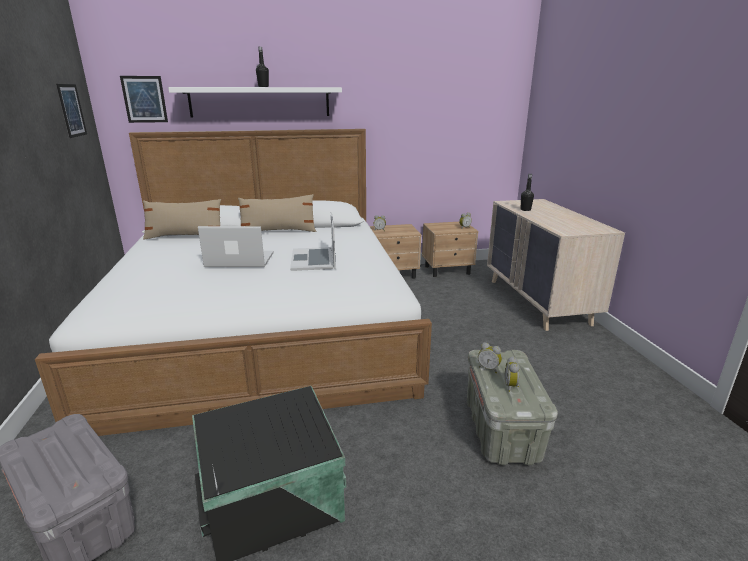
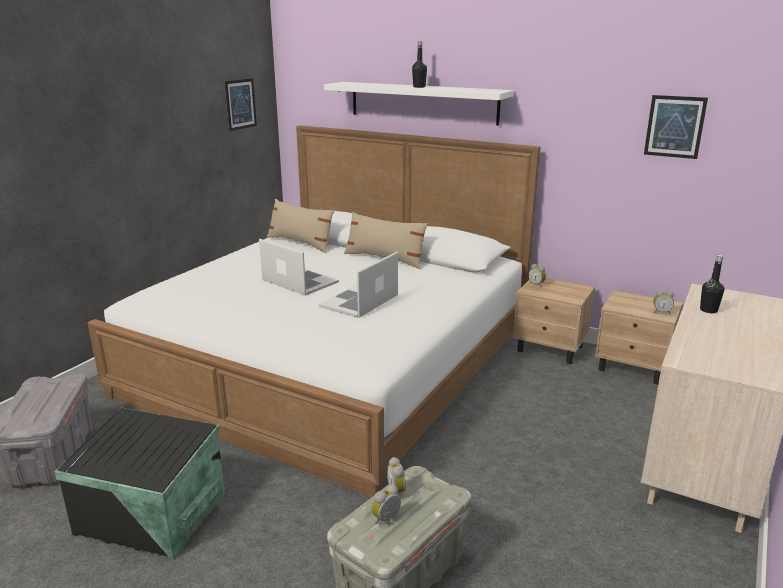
camera: 40 degrees right, 0 degrees up
(144, 99) = (316, 92): picture -> picture (674, 126)

